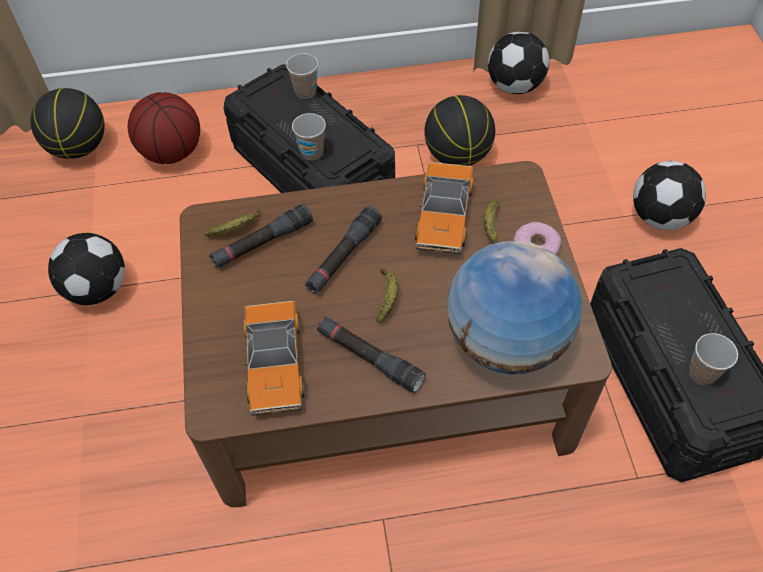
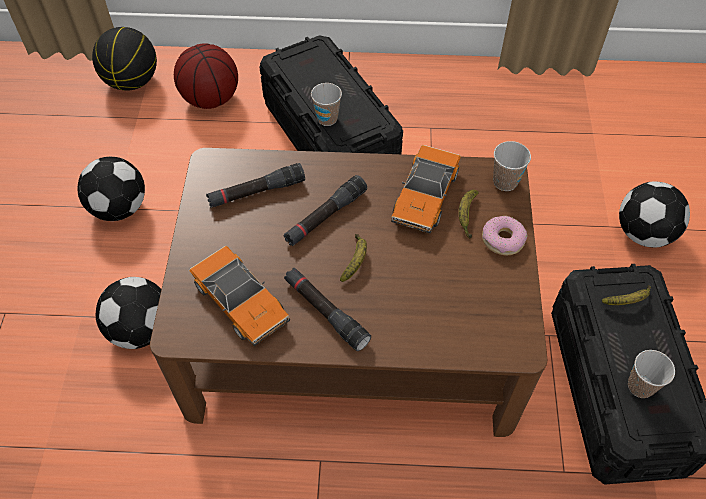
camera: 10 degrees right, 0 degrees up
(236, 229) = (236, 176): banana -> banana (628, 300)
(275, 364) = (241, 302): toy car -> toy car turned 45 degrees counterclockwise
(305, 91) = (334, 63): cup -> cup (505, 182)
(458, 155) = (466, 144): basketball -> none
(505, 341) = (453, 320): globe -> none
(515, 85) = (534, 88): football -> football (142, 329)

